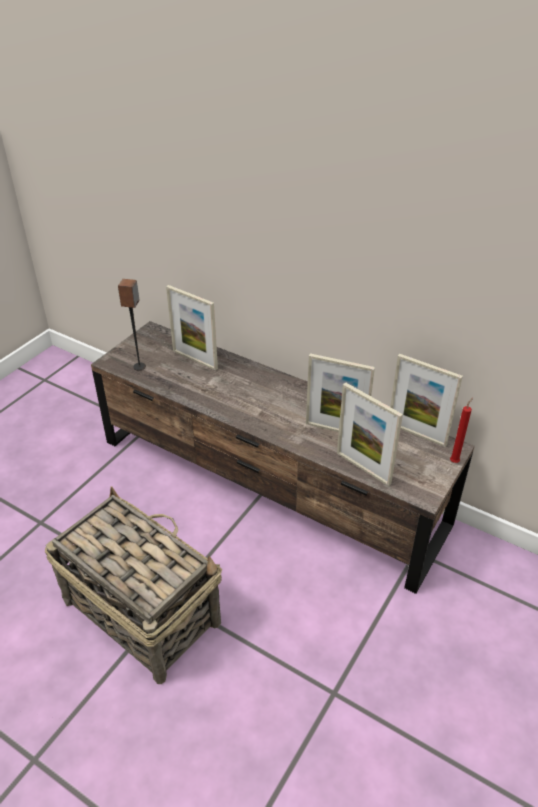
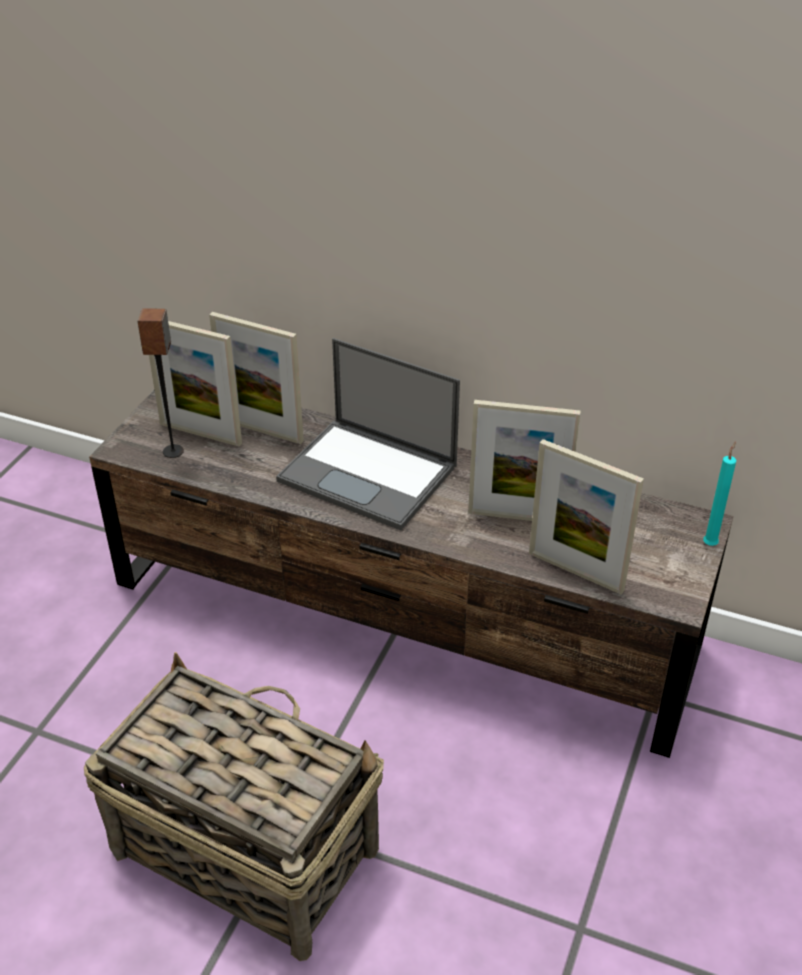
camera: 10 degrees left, 0 degrees up
(252, 393) = (370, 474): none -> laptop
(416, 434) = (643, 509): picture frame -> picture frame (200, 434)
(455, 461) = (710, 543): red candle -> turquoise candle

